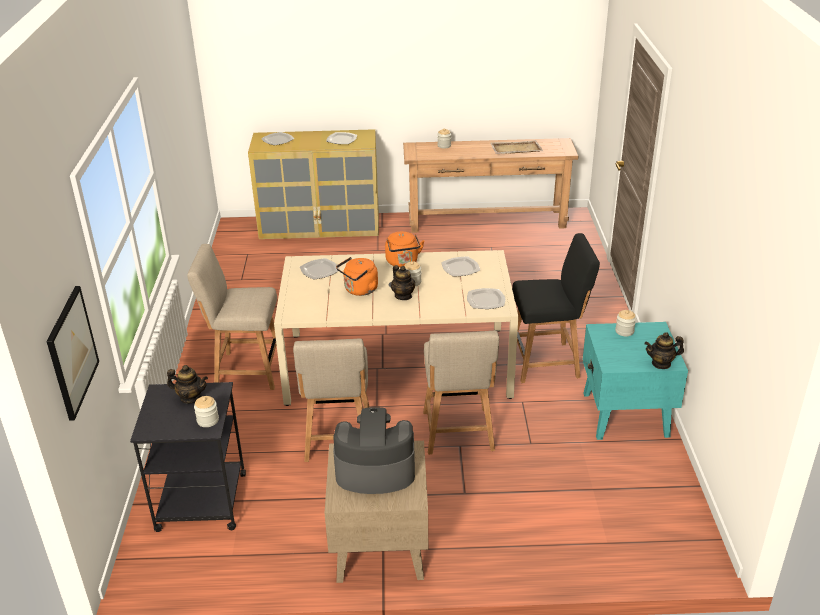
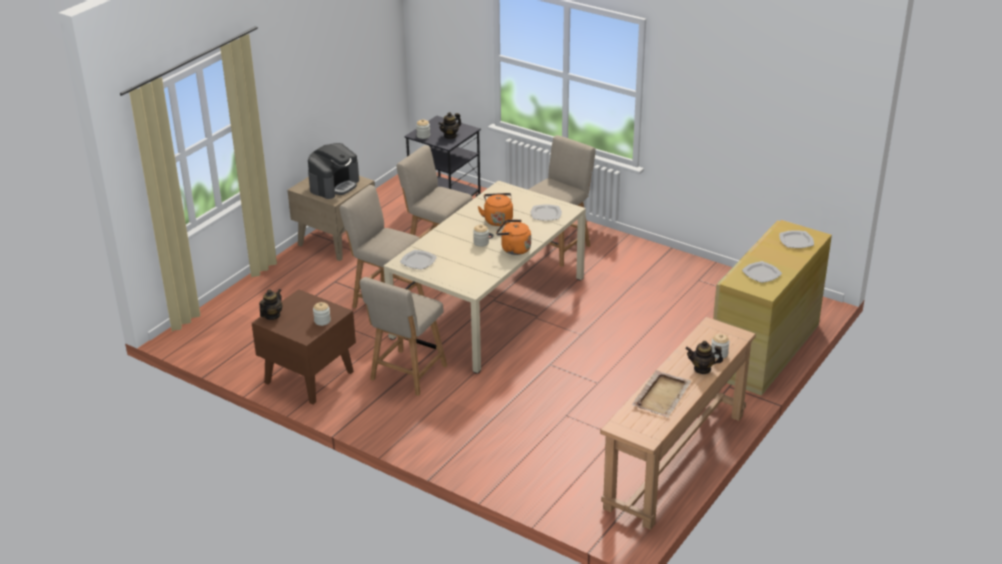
camera: 125 degrees right, 0 degrees up
(72, 352) = (442, 45): picture -> none
(403, 296) = (468, 233): teapot -> teapot (702, 369)
(461, 268) = (473, 269): plate -> none
(548, 362) = (406, 374): black chair -> beige chair
(625, 415) = (308, 377): turquoise nightstand -> brown nightstand

